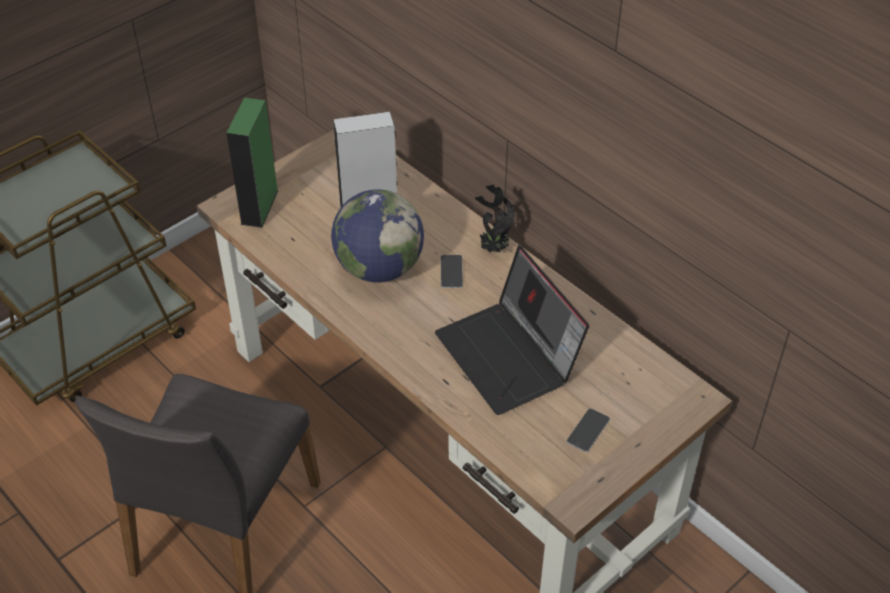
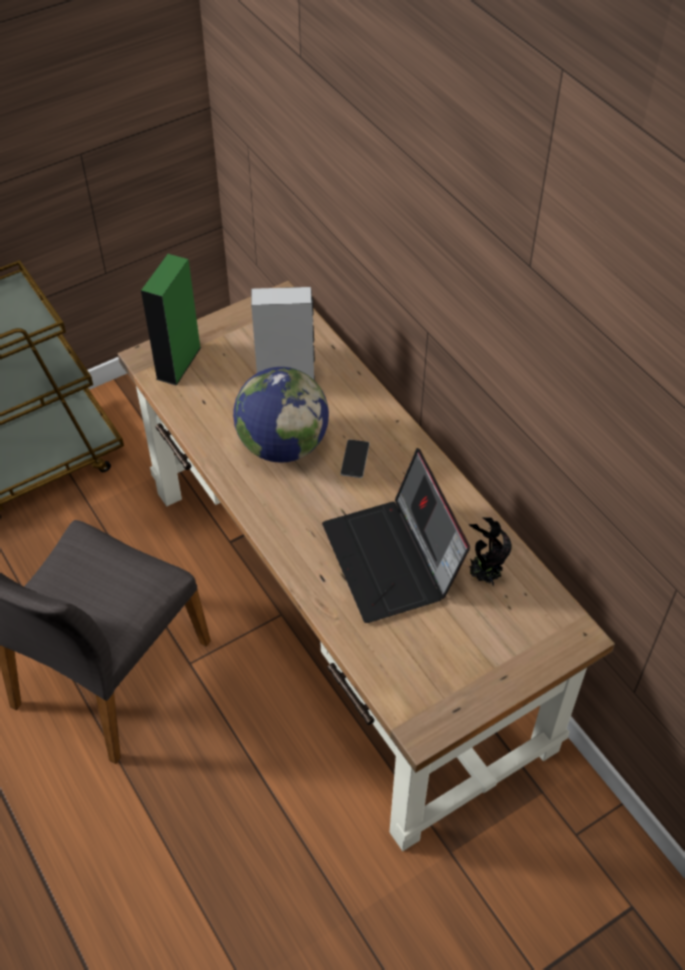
camera: 10 degrees right, 5 degrees up
(492, 249) = (402, 440): potted plant -> potted plant (482, 576)
(588, 430) = (455, 653): phone -> none

